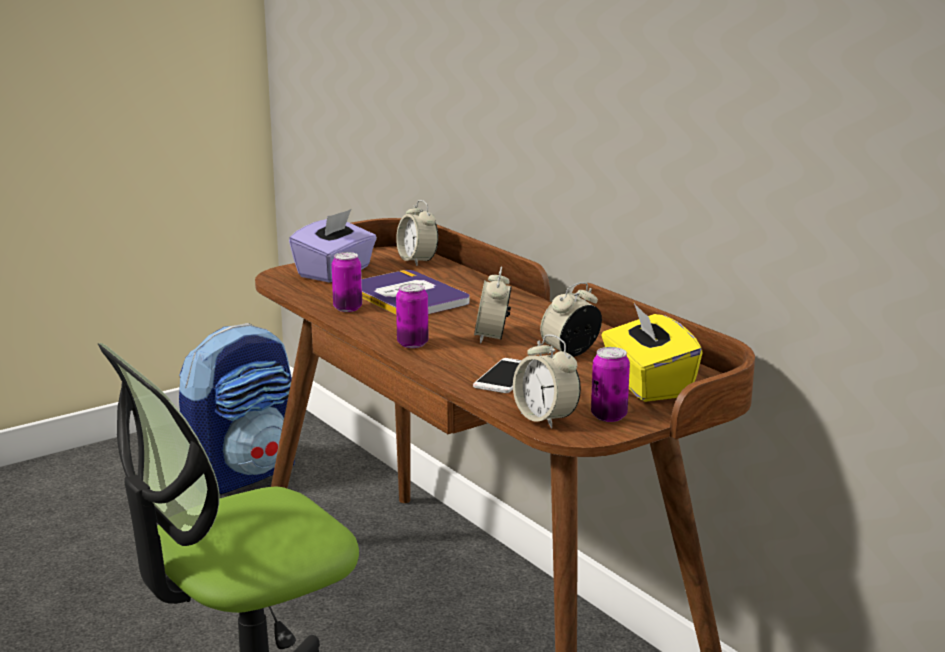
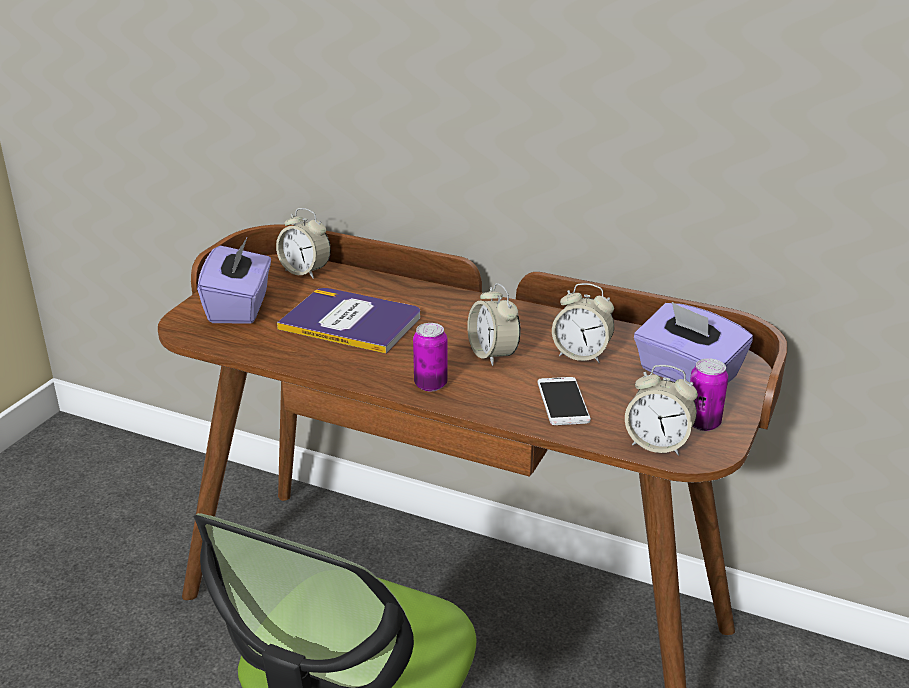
camera: 30 degrees left, 10 degrees up
(244, 473) = (95, 518): backpack -> none
(347, 308) = (311, 354): can -> none
(570, 353) = (581, 354): alarm clock -> alarm clock turned 90 degrees counterclockwise
(647, 385) = (687, 375): yellow tissue box -> purple tissue box

